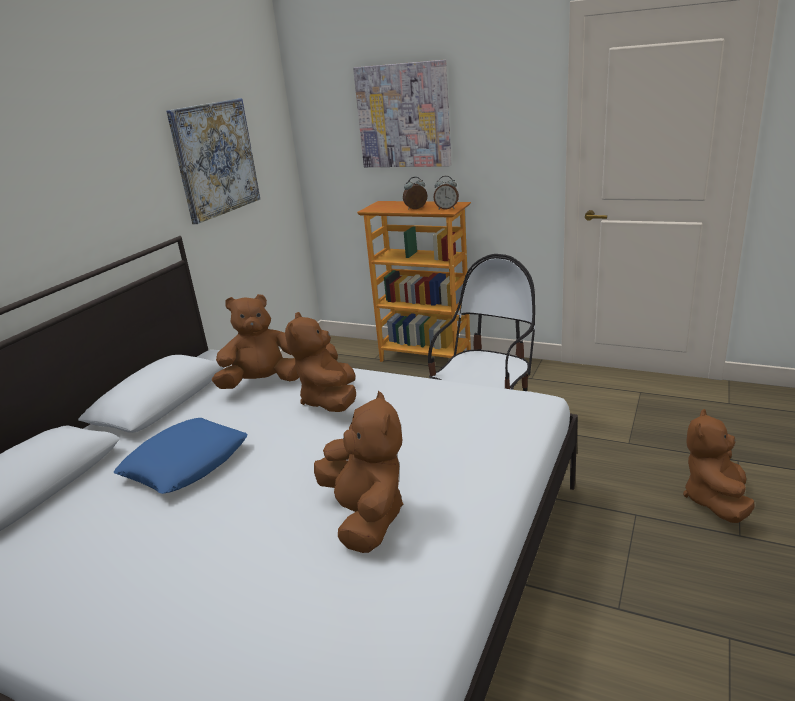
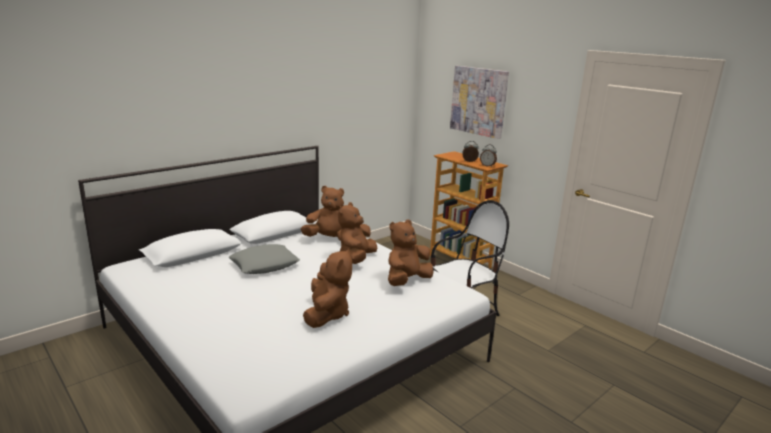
camera: 20 degrees right, 5 degrees down
(186, 463) = (264, 264): blue pillow -> grey pillow
(215, 159) = (354, 106): picture -> none
(715, 500) = (574, 399): brown plush toy -> brown plush toy (407, 281)

